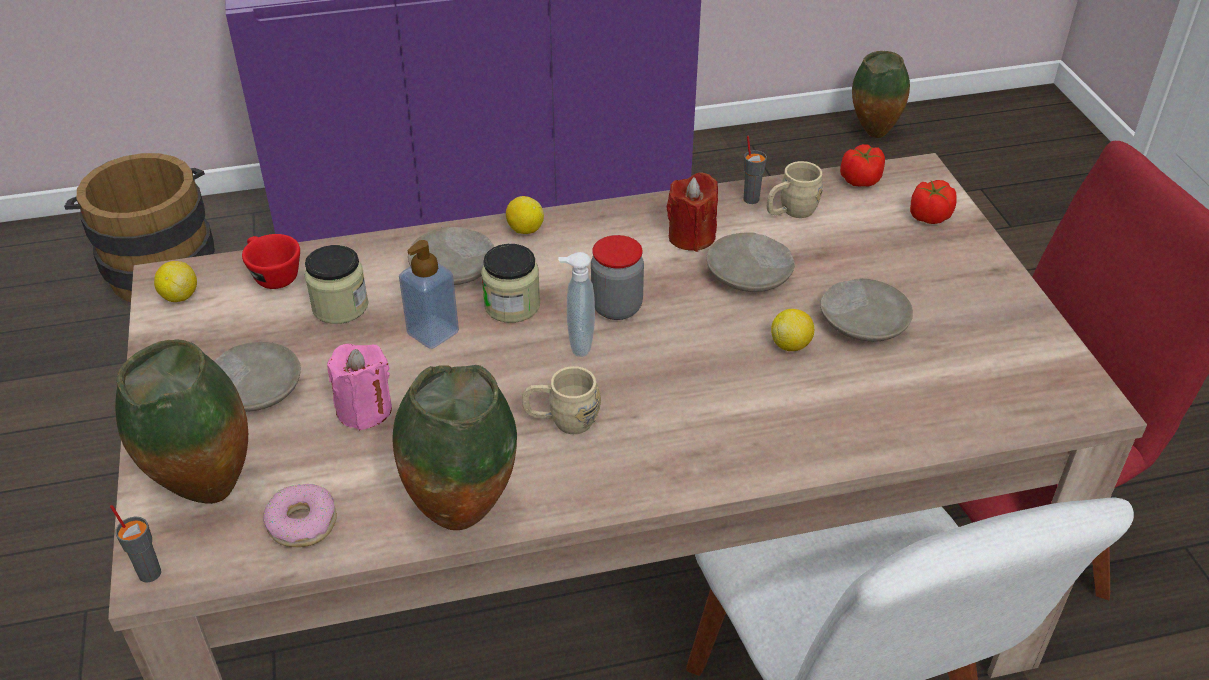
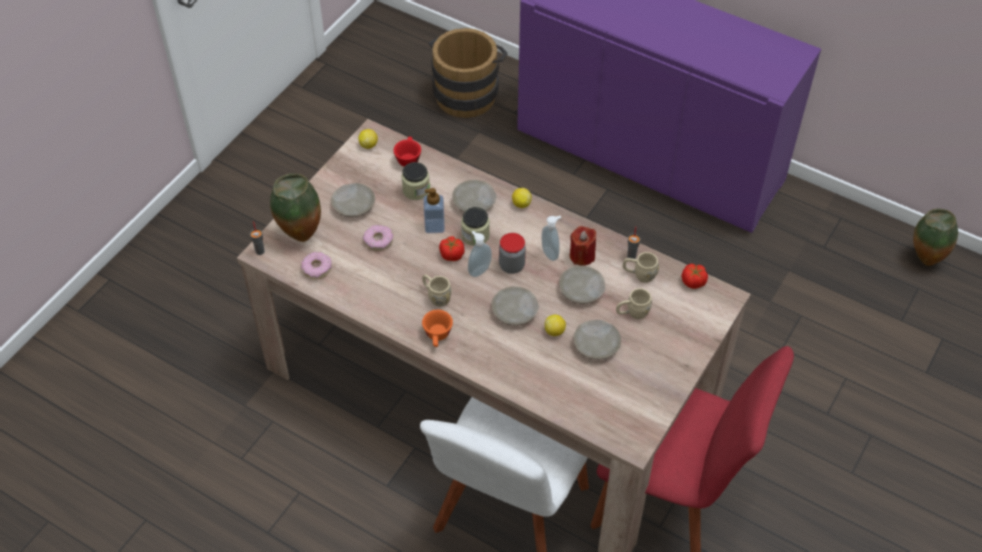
camera: 45 degrees right, 10 degrees up
(364, 409) = (378, 241): pink candle -> donut
(463, 515) = (365, 305): vase -> none
(642, 473) = (438, 336): none -> orange cup
(648, 259) = (551, 253): none -> soap dispenser
(703, 359) = (515, 311): none -> beige plate
(848, 257) = (632, 313): none -> beige mug
(929, 216) = (696, 321): tomato -> tomato (451, 255)

